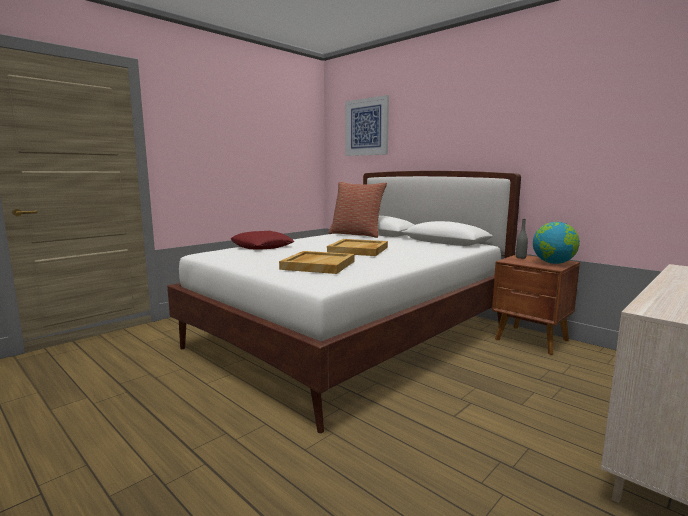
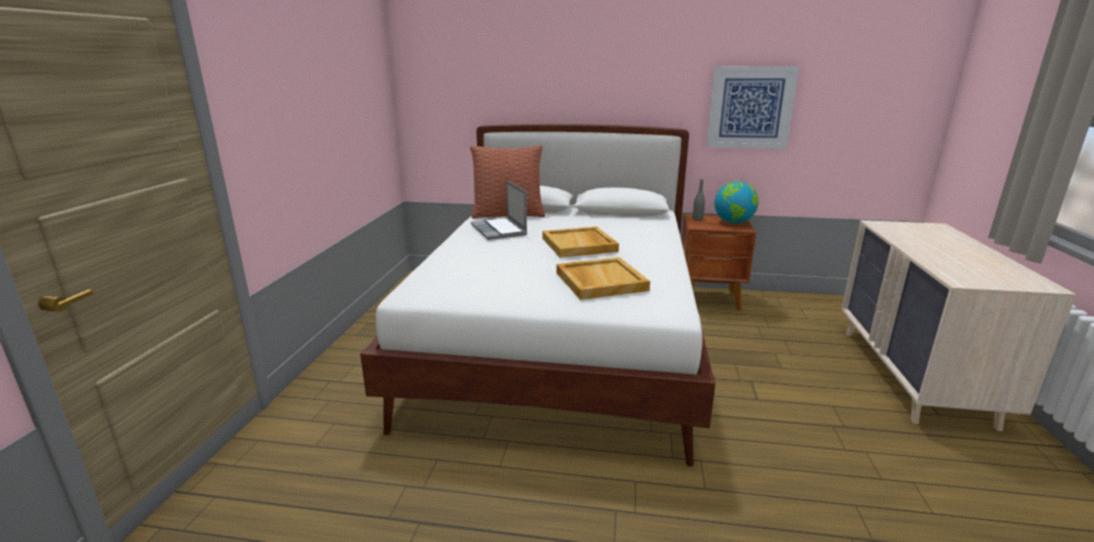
camera: 35 degrees left, 10 degrees up
(262, 246) = (455, 262): red pillow -> none
(328, 239) = (500, 230): none -> laptop
(366, 127) = (470, 61): picture -> picture (750, 107)

